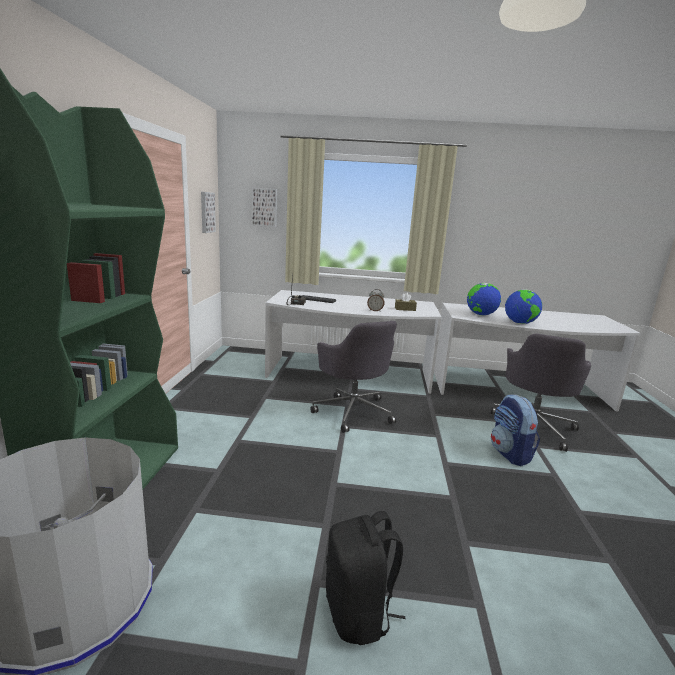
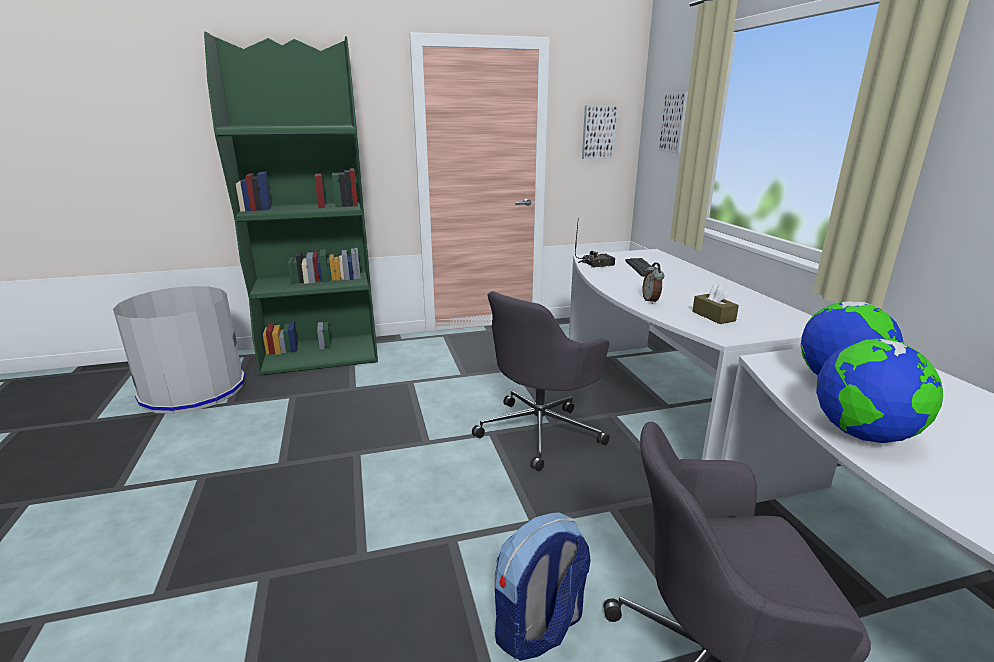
camera: 70 degrees right, 5 degrees up
(358, 613) = (162, 507): black backpack -> none

